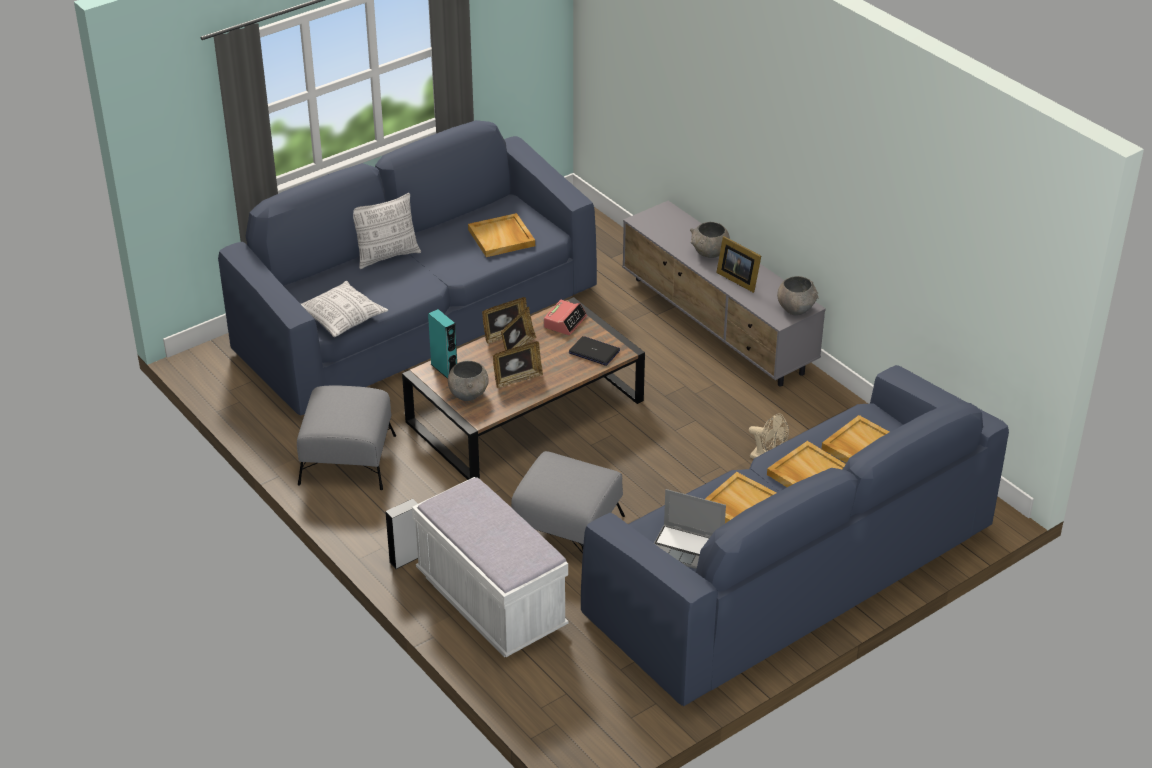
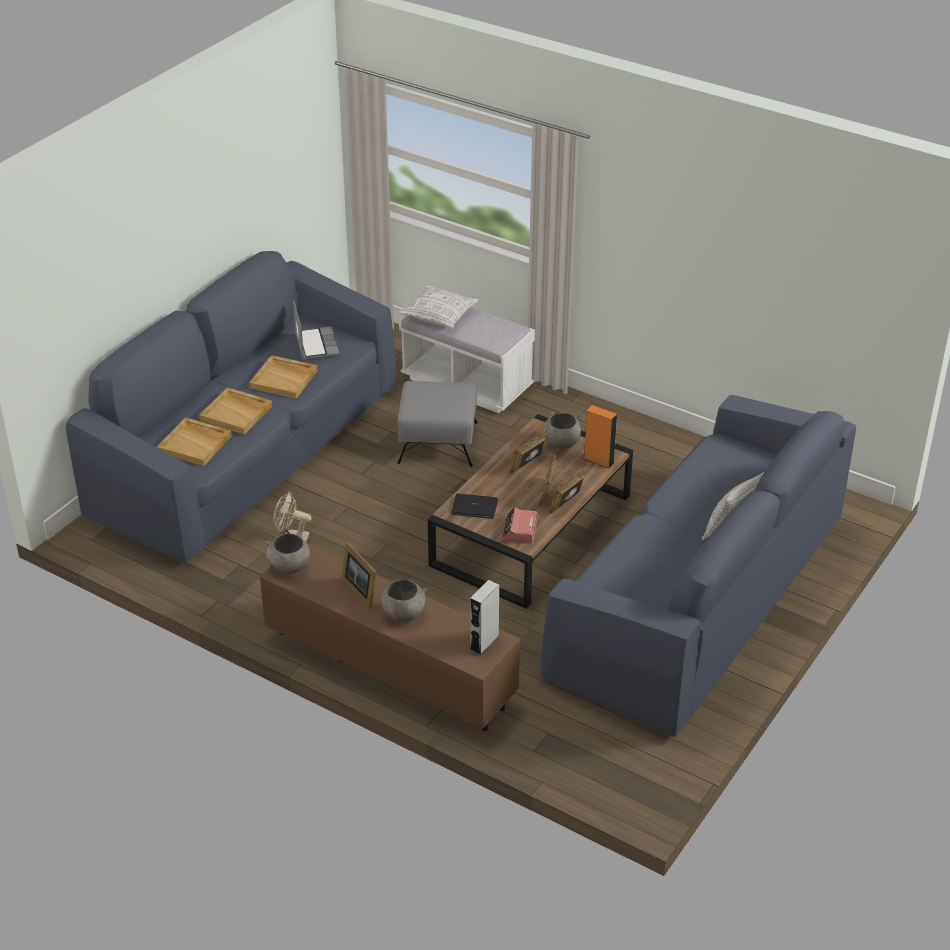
camera: 160 degrees right, 0 degrees up
(341, 318) = (716, 456): pillow -> pillow (439, 315)
(348, 459) = (651, 455): grey ottoman -> none
(406, 558) = (548, 397): grey speaker -> grey speaker (484, 642)
(444, 369) = (598, 460): turquoise speaker -> orange speaker
(502, 238) = (633, 578): beige tray -> none
(687, 549) = (316, 344): laptop -> laptop turned 75 degrees clockwise
(717, 326) = (389, 668): grey tv stand -> brown tv stand
(738, 279) = (361, 589): picture frame -> picture frame turned 150 degrees counterclockwise

